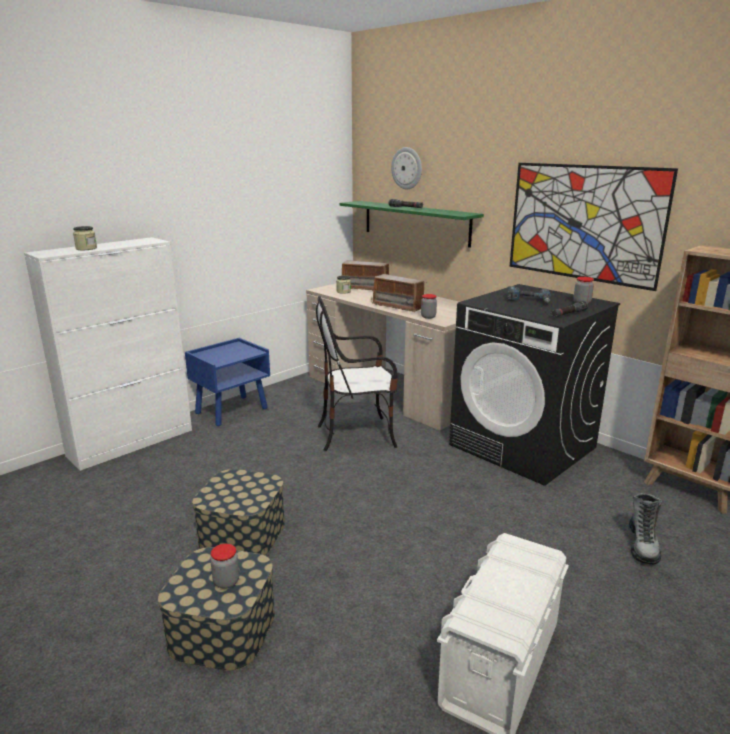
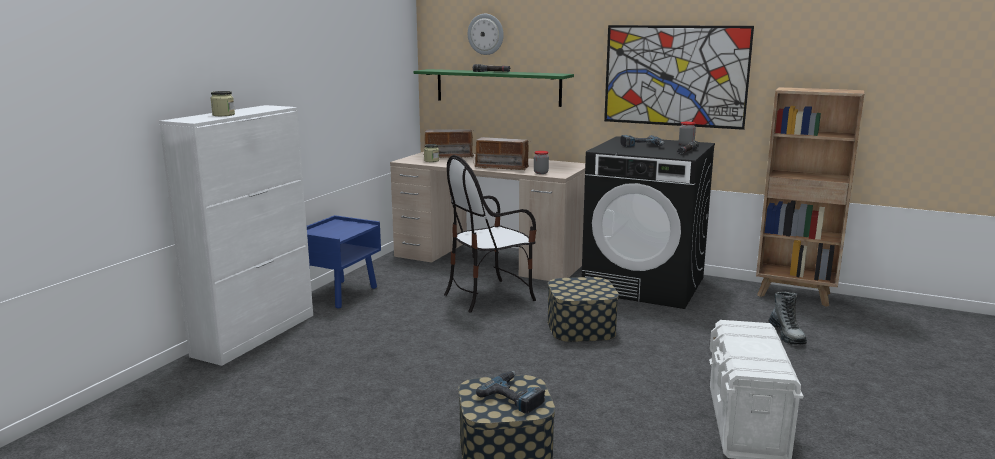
camera: 20 degrees left, 5 degrees down
(226, 581) = (515, 396): jar -> power drill
(242, 533) = (453, 383): storage box -> storage box (581, 327)

